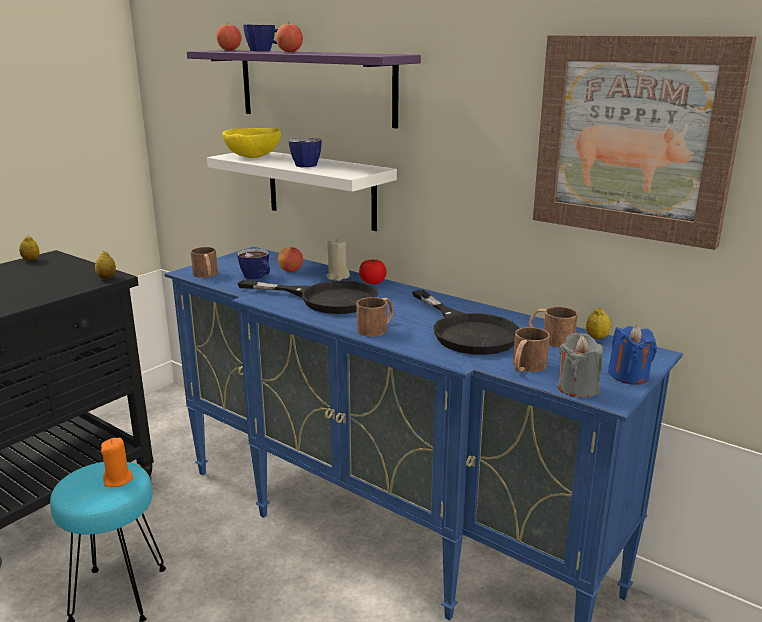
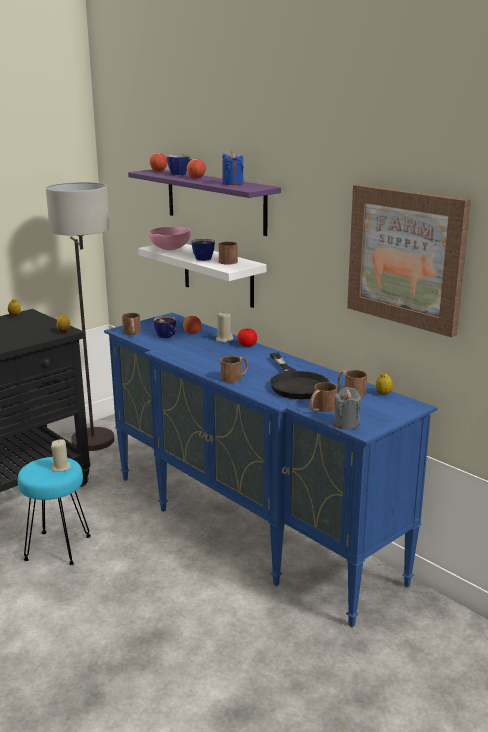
camera: 10 degrees right, 0 degrees up
(118, 479) = (61, 468): orange candle -> beige candle
(156, 429) = (96, 446): none -> grey floor lamp
(253, 156) = (170, 248): yellow bowl -> pink bowl
(325, 299) = (209, 355): black frying pan -> none
(340, 166) = (227, 261): none -> brown mug
(628, 376) = (387, 419): blue candle -> blue candle (232, 183)

